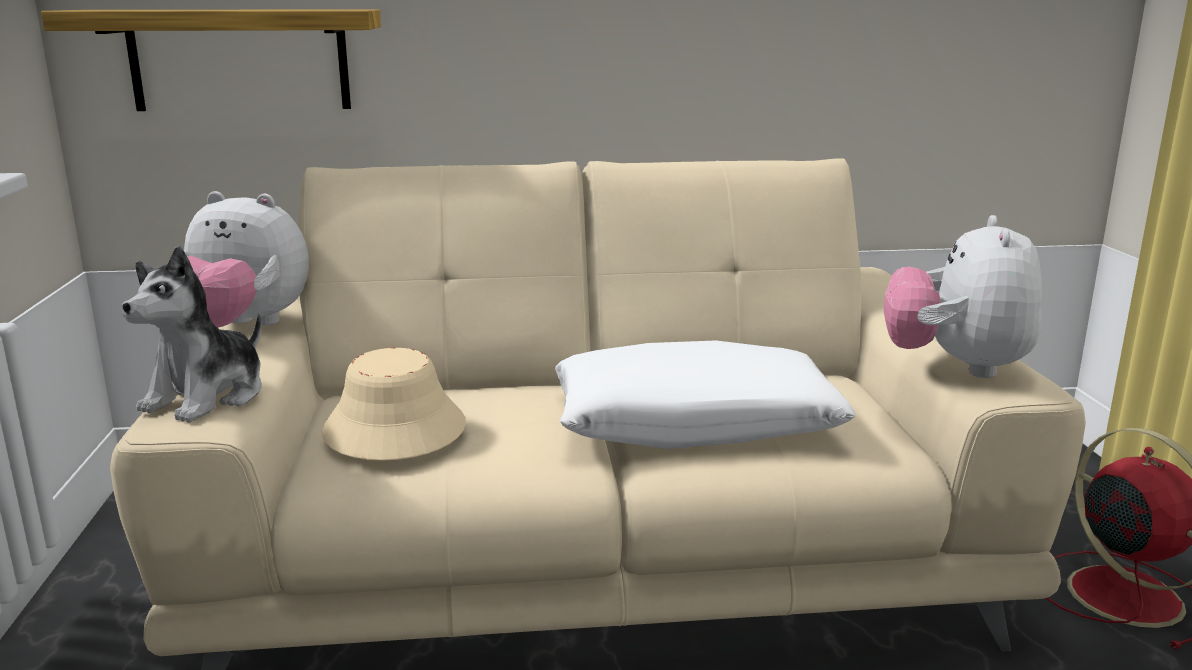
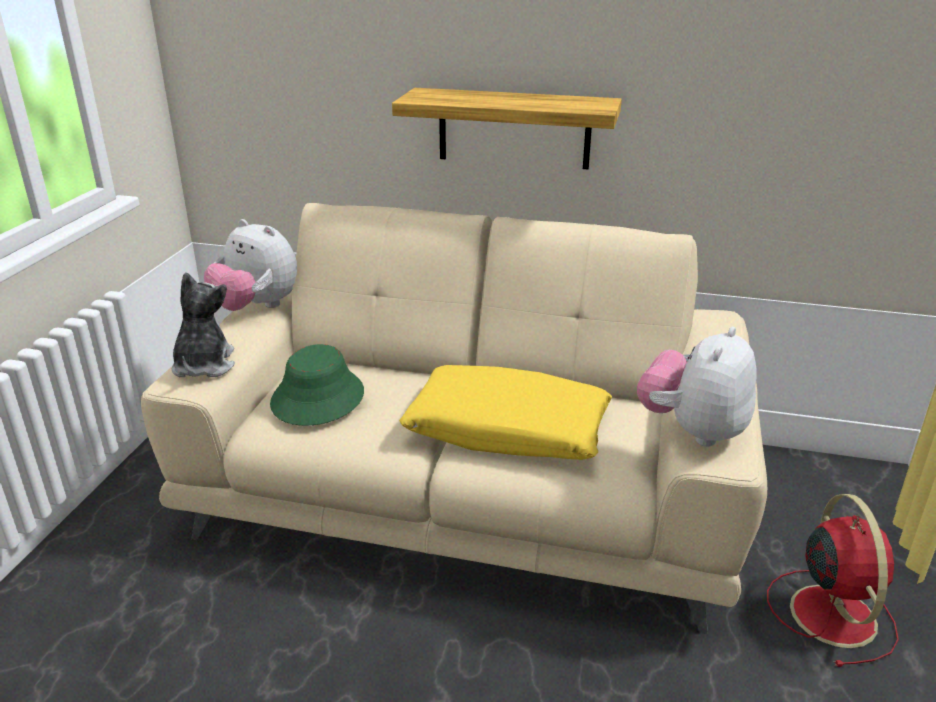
camera: 20 degrees right, 10 degrees up
(208, 397) = (204, 366): plush toy -> plush toy turned 135 degrees clockwise
(239, 60) = (280, 117): shelf -> shelf (514, 128)
(394, 429) = (317, 398): beige hat -> green hat
(694, 423) = (507, 430): white pillow -> yellow pillow

